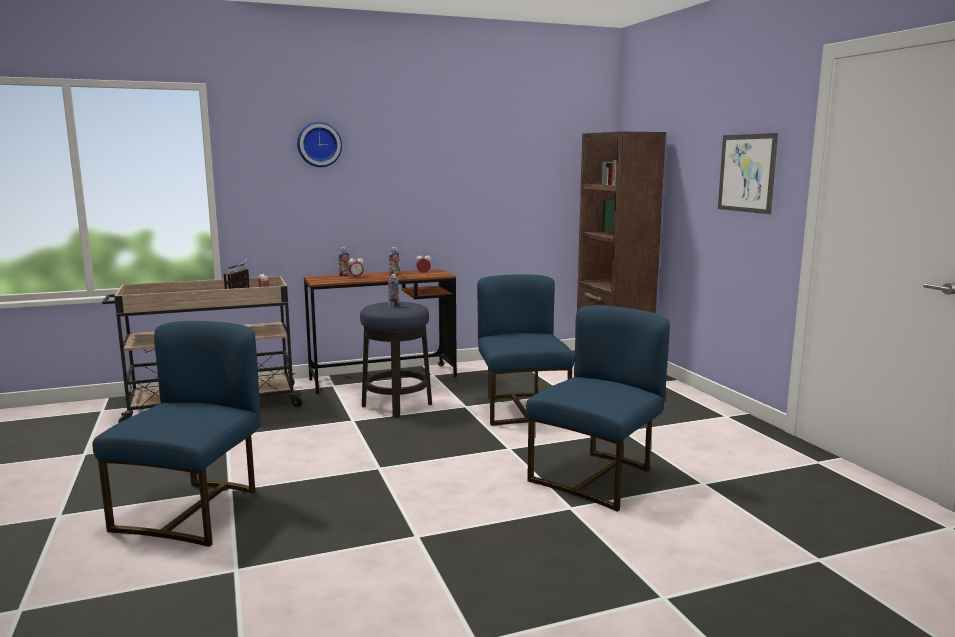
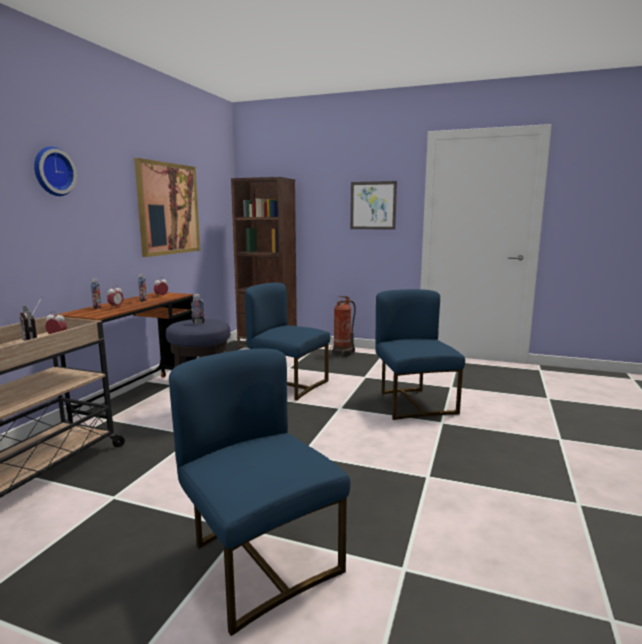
camera: 50 degrees left, 0 degrees up
(476, 175) = (168, 209): none -> picture
(672, 399) = (343, 354): none -> fire extinguisher

